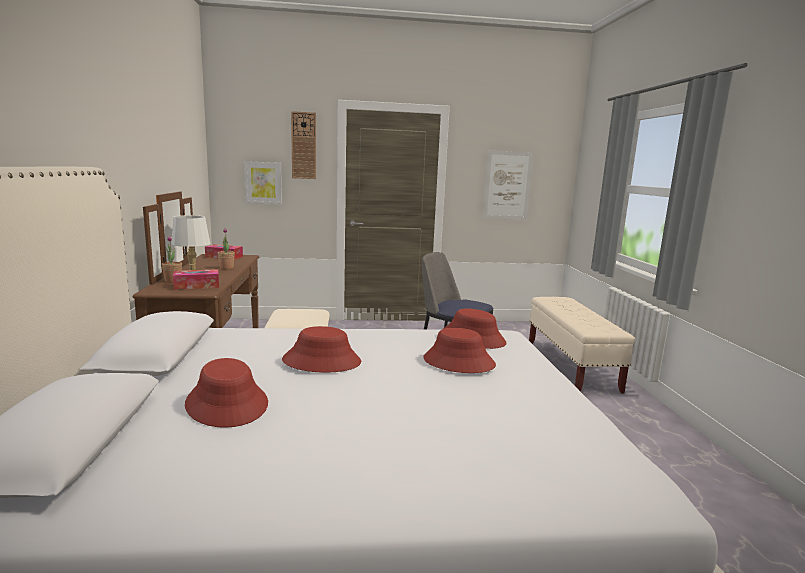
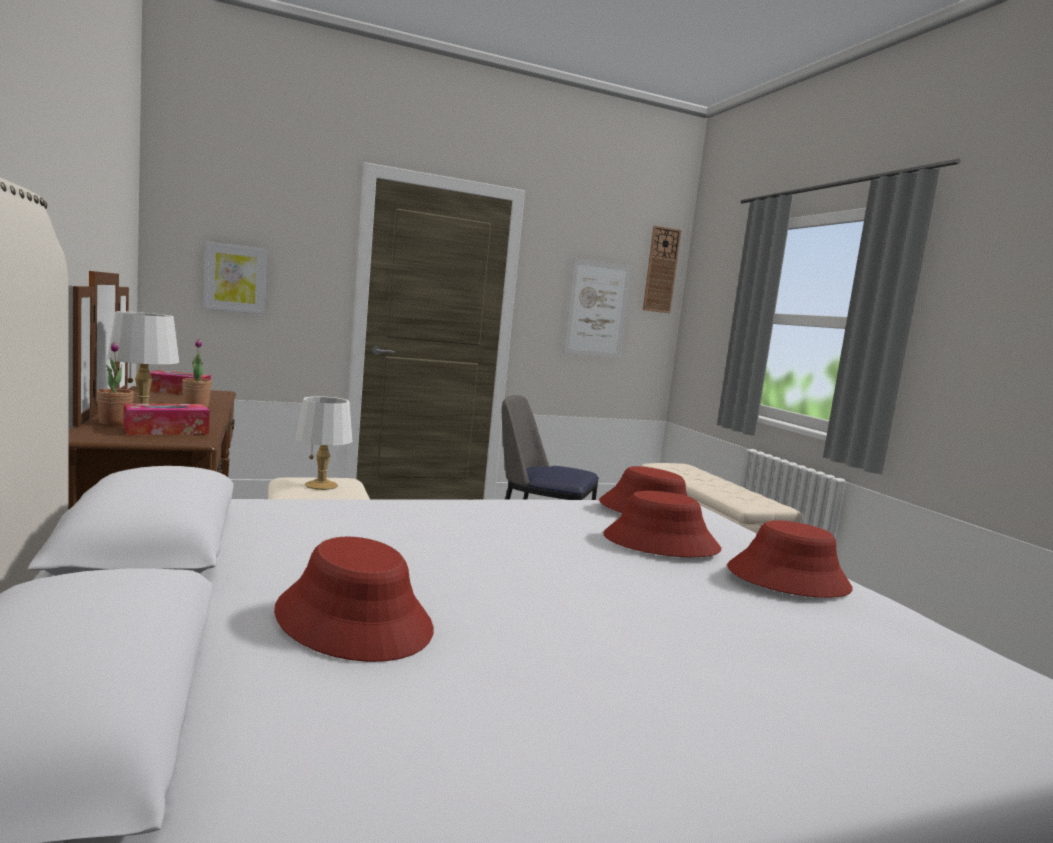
camera: 15 degrees left, 5 degrees down
(299, 314) = (322, 485): none -> white table lamp
(304, 145) = (306, 226): wall clock -> wall clock (661, 270)
(322, 361) = (458, 546): red hat -> red hat (788, 579)

